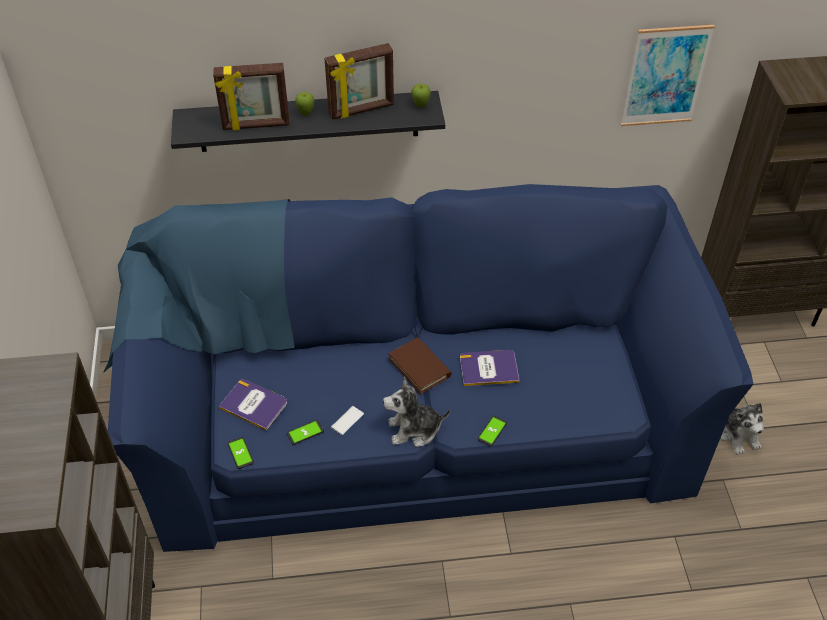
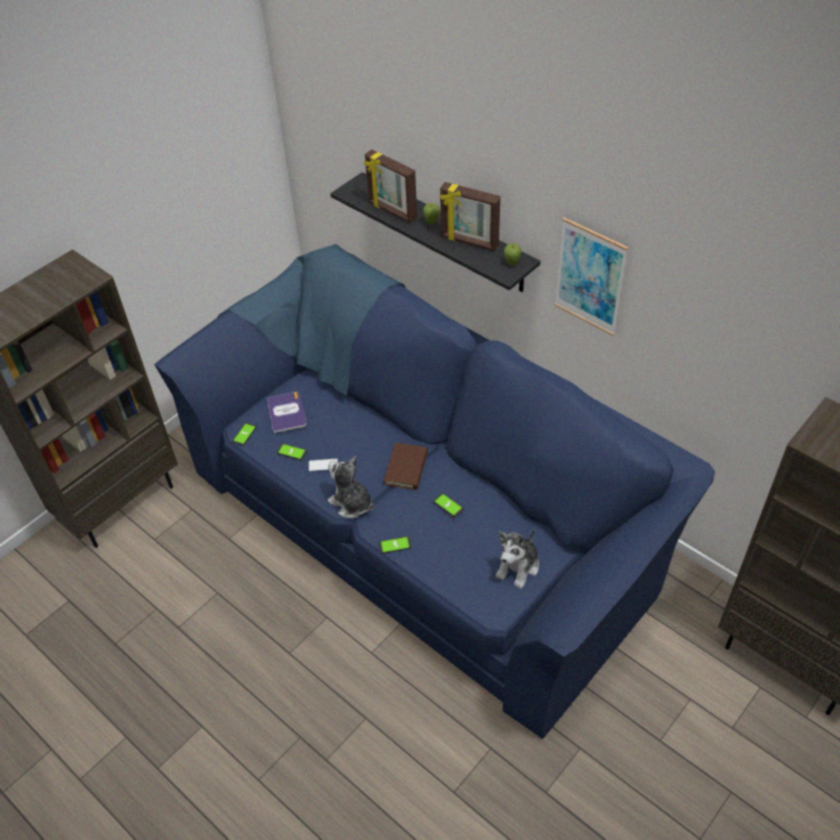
camera: 50 degrees right, 0 degrees up
(489, 368) = (448, 505): book -> phone
(665, 76) = (737, 360): picture -> picture (590, 277)
(738, 435) = (637, 731): plush toy -> plush toy (518, 566)

